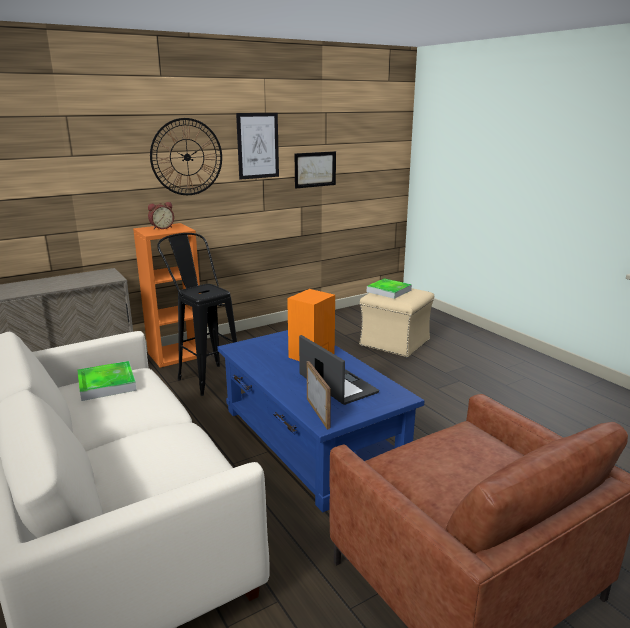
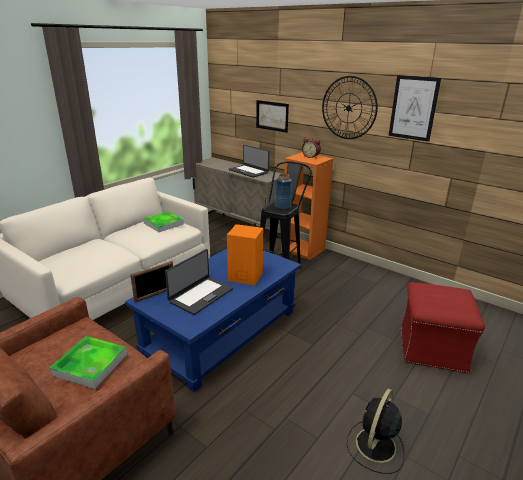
camera: 70 degrees right, 5 degrees up
(62, 282) = (248, 171): none -> laptop
(203, 289) = (282, 206): none -> blue vase
(315, 169) = (476, 144): picture -> picture (272, 116)
(389, 291) = (440, 292): tray -> tray (90, 364)
(395, 342) = (432, 349): beige ottoman -> red ottoman
(495, 394) = (375, 446): none -> black fan

